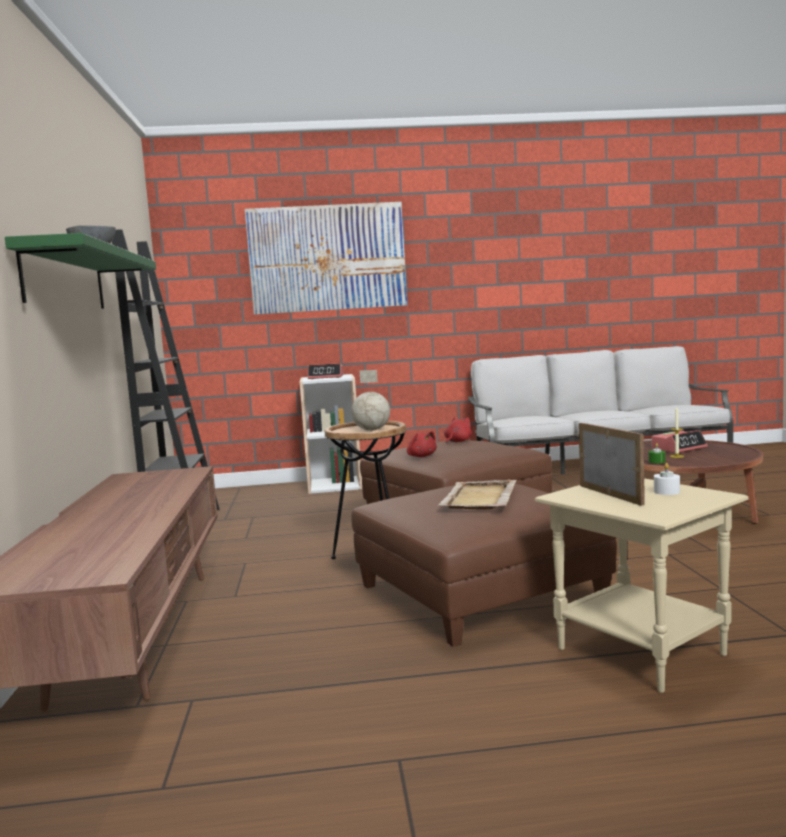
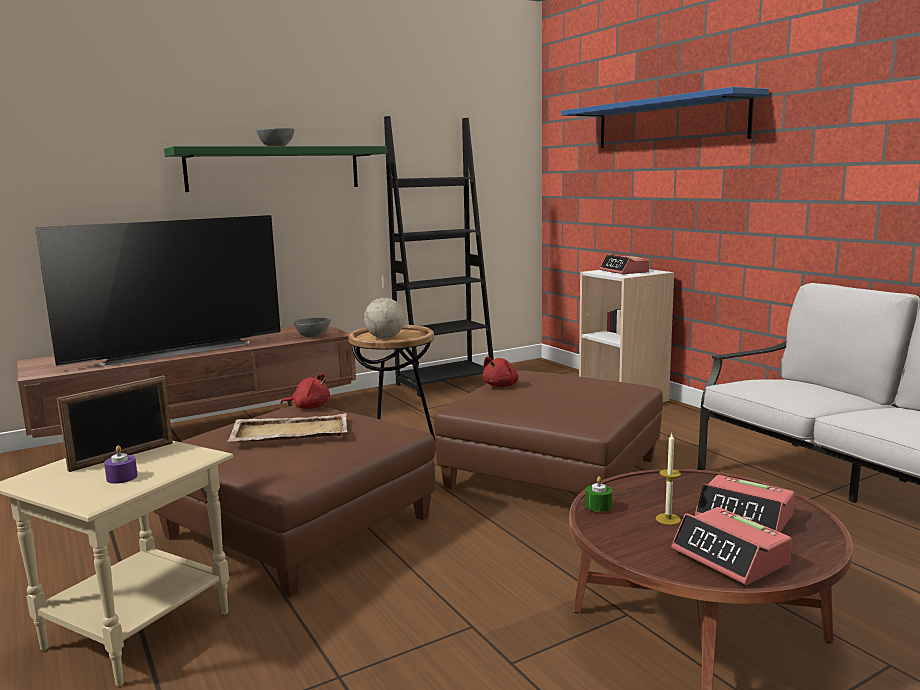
camera: 65 degrees right, 5 degrees up
(125, 518) = (175, 351): none -> television
(187, 475) = (313, 337): none -> grey bowl
(327, 258) = (669, 122): picture -> blue shelf
(457, 441) = (600, 386): red plush toy -> red plush toy (309, 407)
(666, 491) = (122, 477): white candle -> purple candle
(728, 452) = (730, 557): none -> alarm clock

